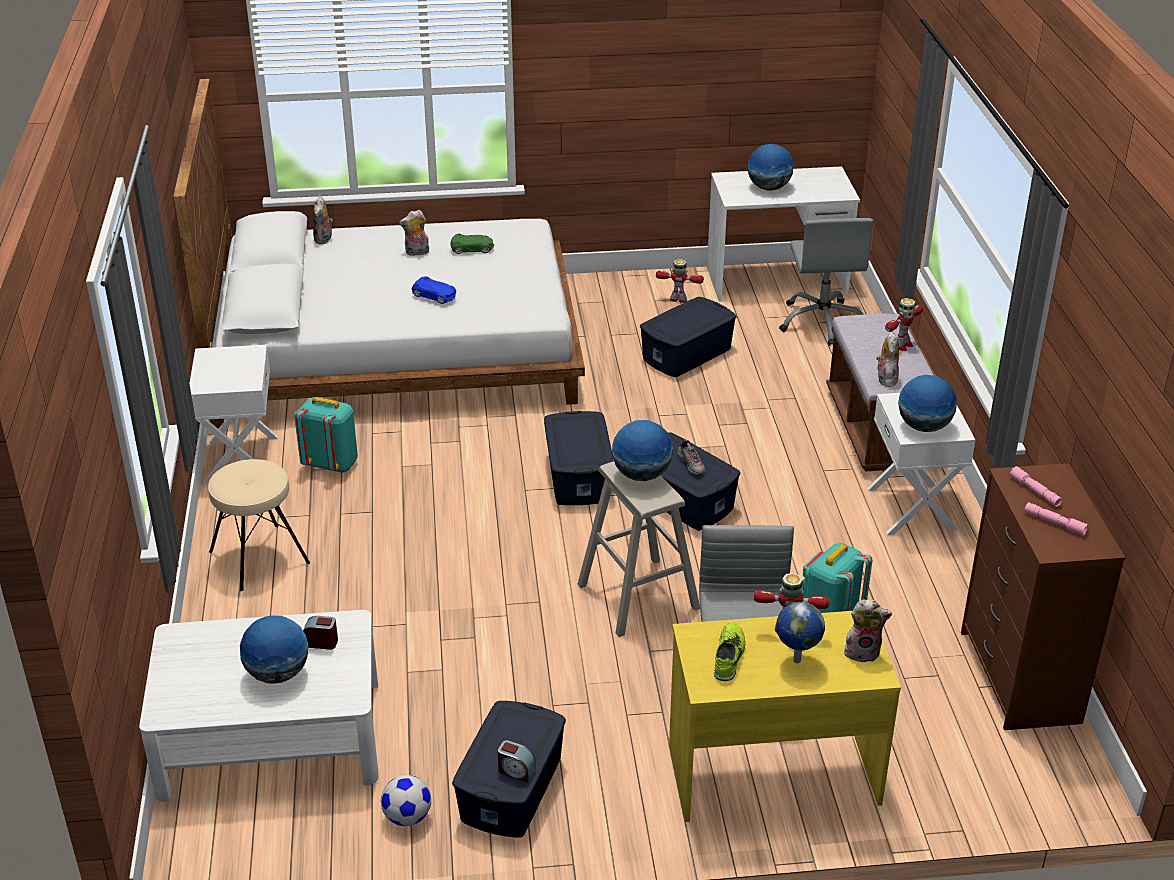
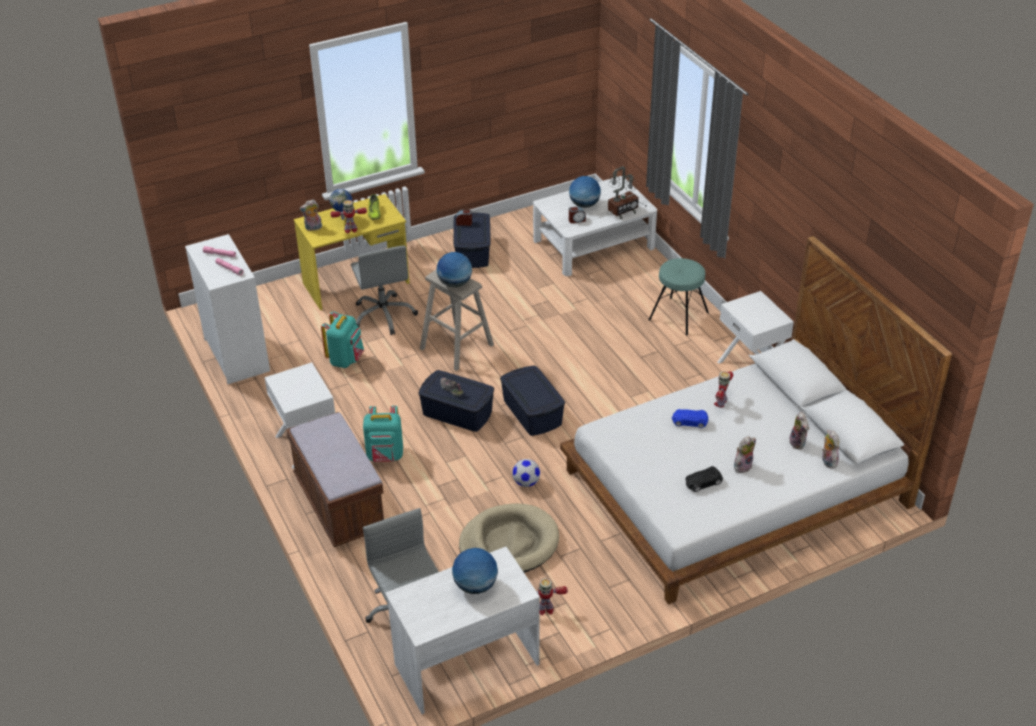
camera: 160 degrees right, 5 degrees up
(214, 643) = (624, 209): none -> table lamp
(259, 557) = (678, 316): beige stool -> turquoise stool
(331, 464) = (692, 380): turquoise backpack -> turquoise backpack (385, 456)
(407, 817) = (510, 232): football -> football (526, 482)
(472, 249) = (703, 482): green toy car -> black toy car
(687, 354) = (509, 543): blue storage box -> beige dog bed
(885, 379) = (330, 425): plush toy -> plush toy (798, 443)
(902, 345) = (323, 459): toy robot -> toy robot (721, 402)
(924, 426) = (298, 378): globe -> none
(1018, 677) = (237, 355): brown dresser -> white dresser

